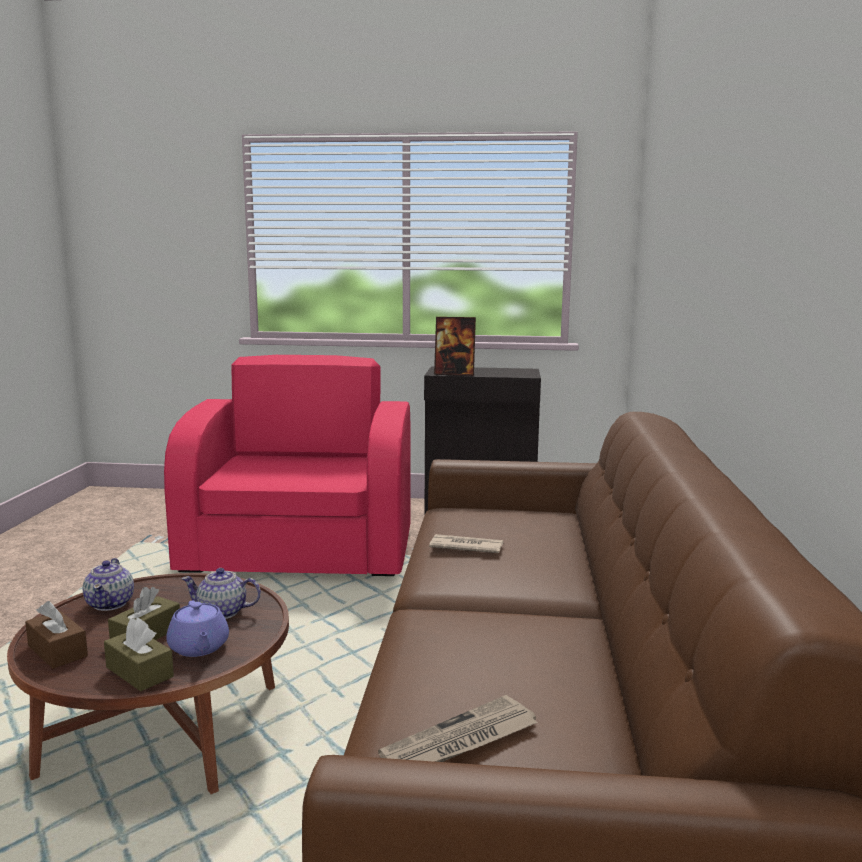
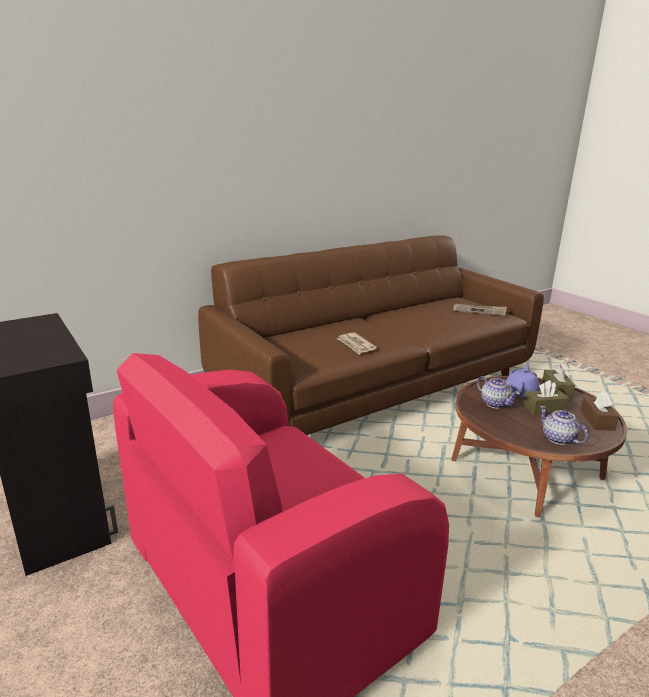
camera: 130 degrees left, 10 degrees up
(110, 603) = (558, 439): teapot -> teapot turned 75 degrees counterclockwise
(454, 374) = (60, 348): picture frame -> none

